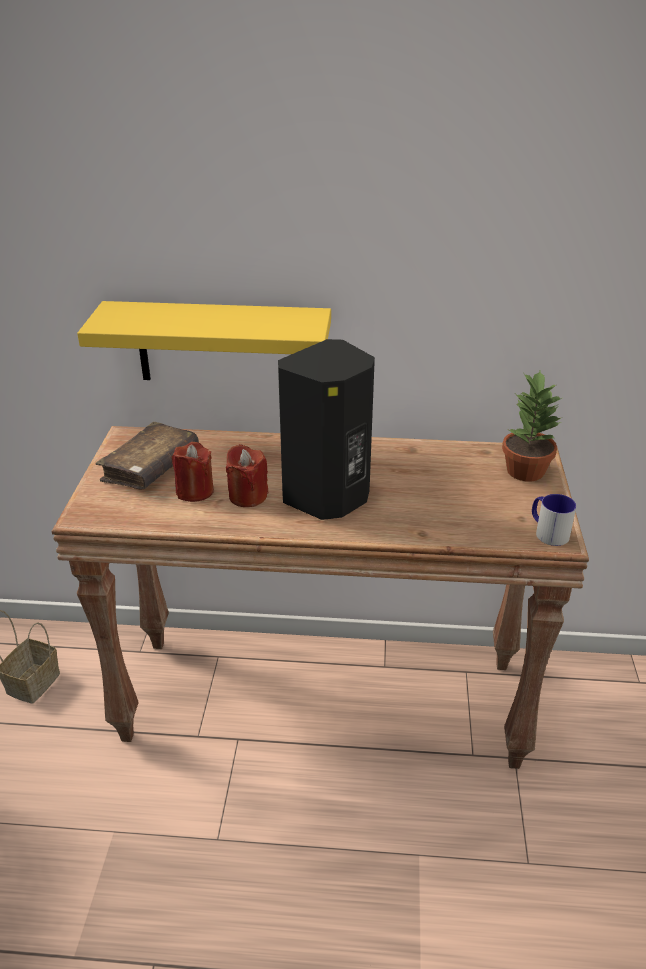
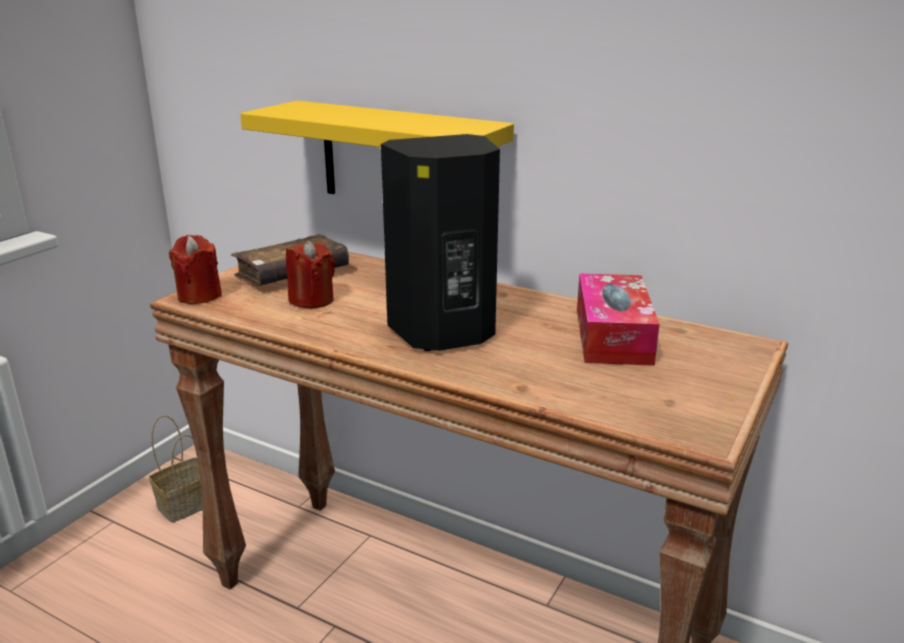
camera: 25 degrees right, 10 degrees down
(248, 496) = (360, 314): red candle -> red candle (199, 296)
(446, 469) = (612, 335): none -> tissue box
(524, 470) = (718, 357): potted plant -> none
(547, 532) = (694, 424): mug -> none

